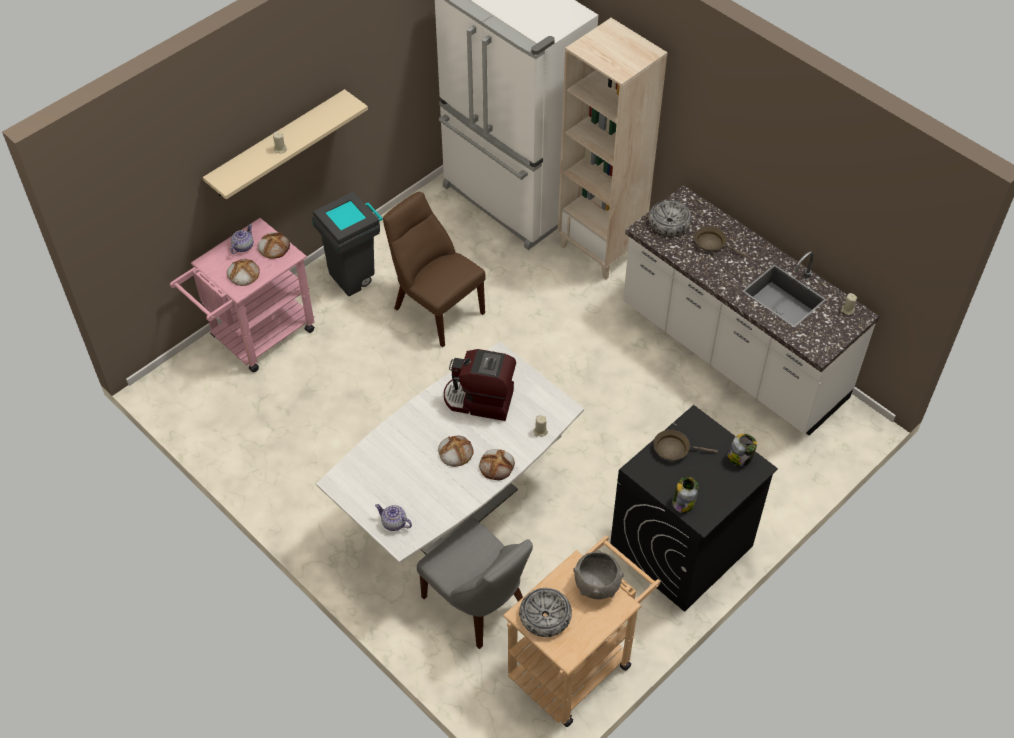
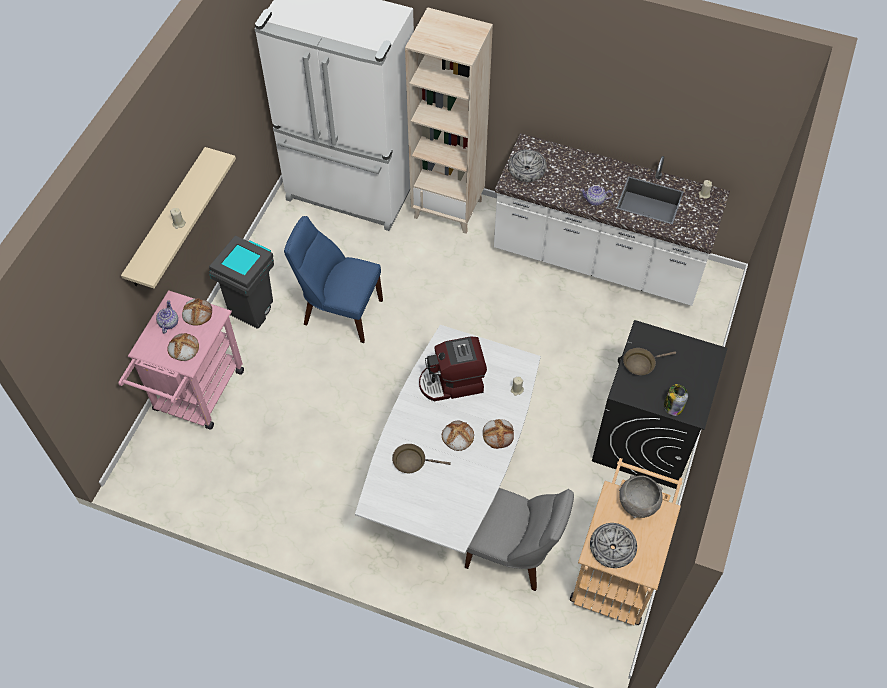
camera: 25 degrees left, 5 degrees up
(394, 523) = (442, 520): teapot -> teapot (595, 200)
(436, 309) = (339, 311): brown chair -> blue chair
(712, 244) = (571, 176): brown frying pan -> brown frying pan (412, 461)
(740, 457) = (694, 350): jar -> none

